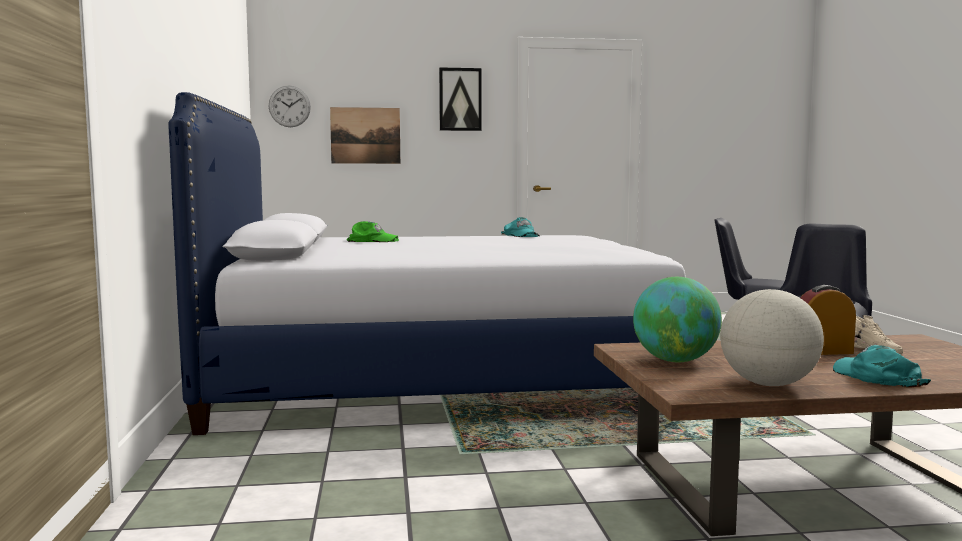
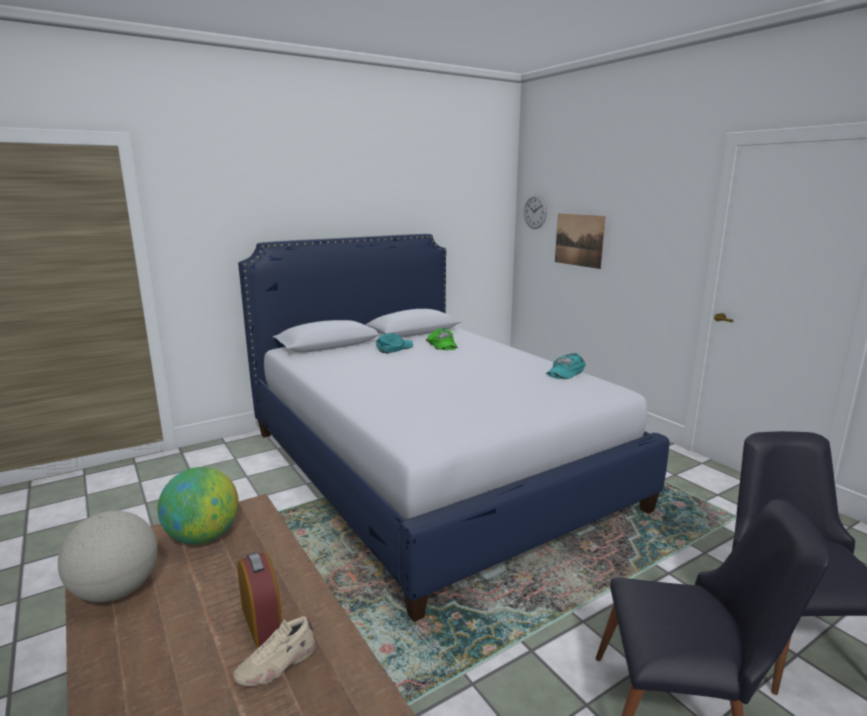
camera: 65 degrees right, 10 degrees up
(460, 99) = (657, 209): picture -> none
(876, 377) = (141, 662): turquoise cap -> turquoise cap (394, 348)

